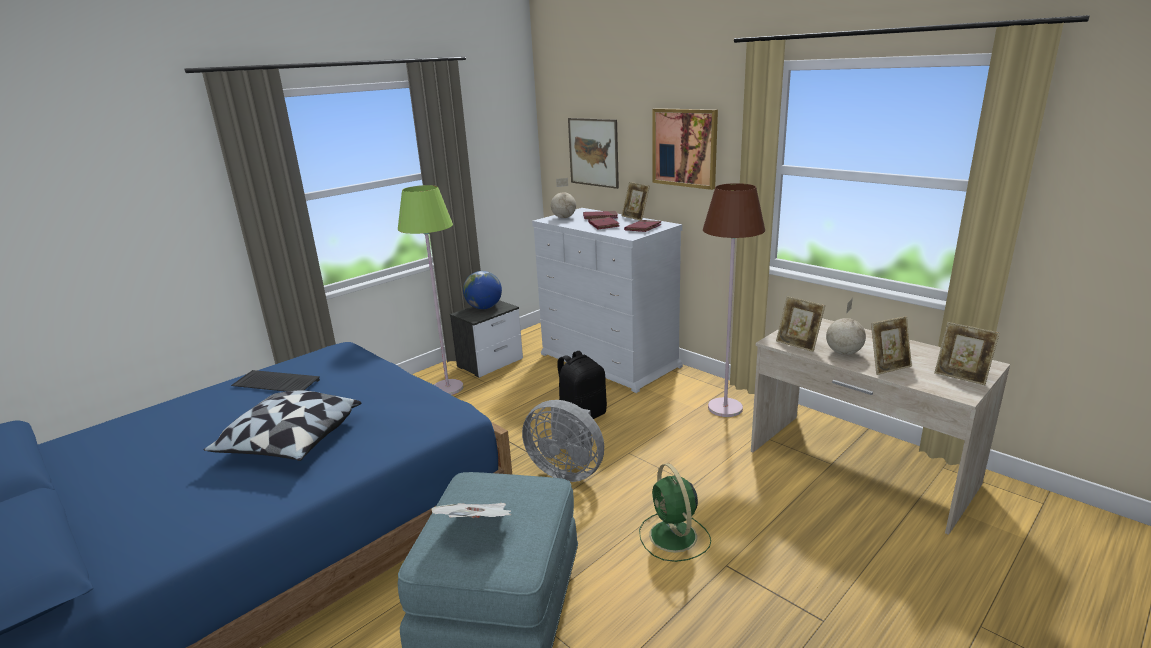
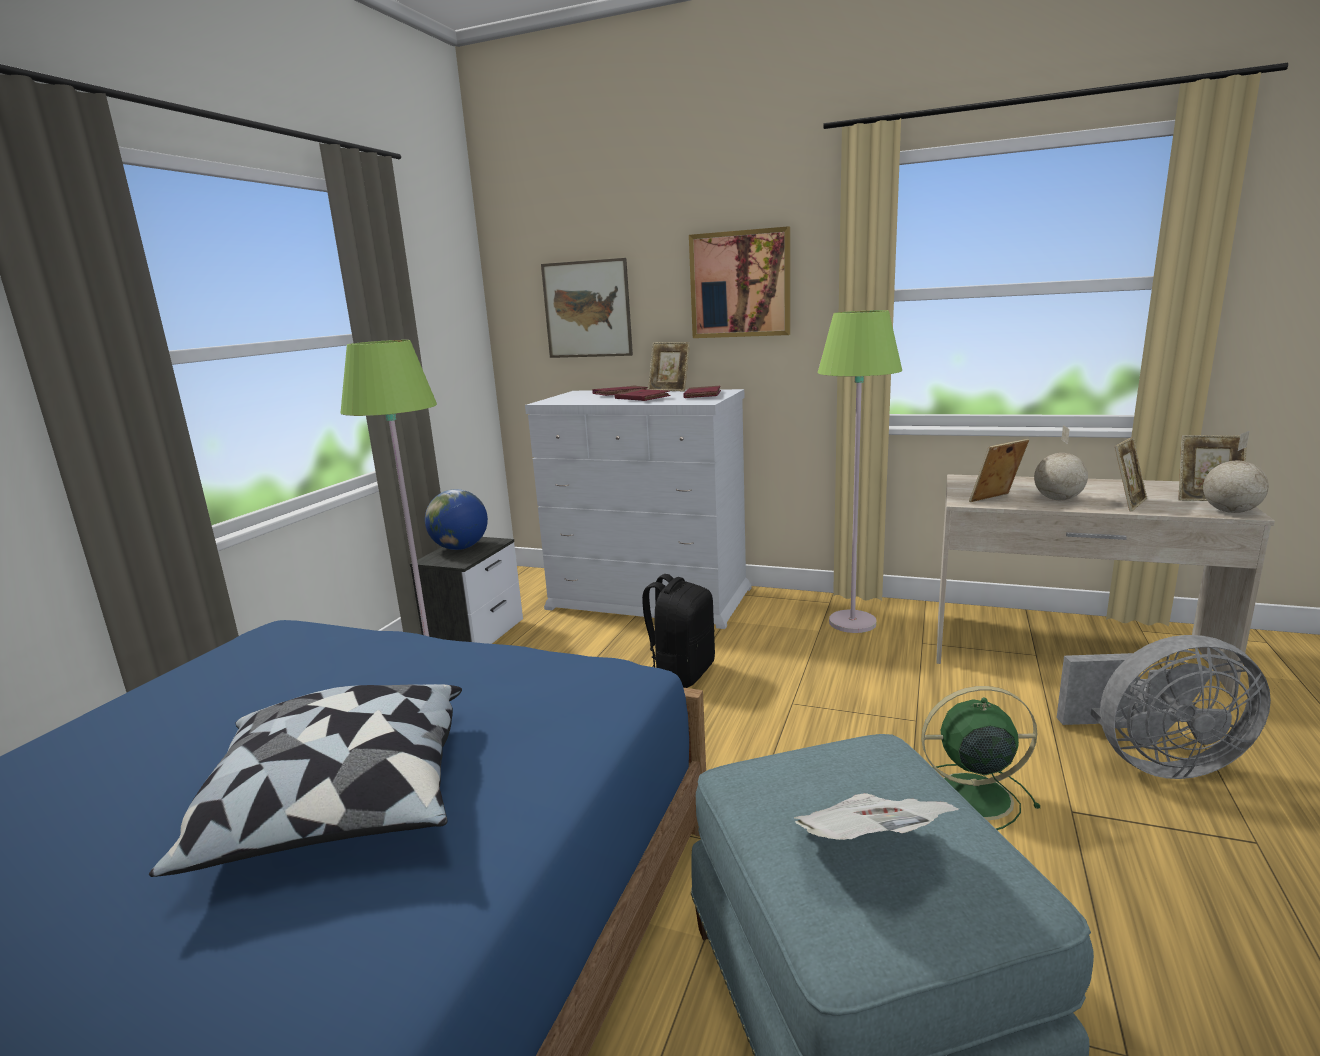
camera: 25 degrees left, 5 degrees down
(275, 384) = (187, 712): keyboard -> none
(563, 218) = (568, 398): globe -> globe (1229, 511)
(567, 470) = (732, 749): grey fan -> grey fan (1153, 761)
(674, 537) = (969, 796): green fan -> green fan turned 135 degrees clockwise
(724, 408) = (852, 623): brown floor lamp -> green floor lamp
(798, 344) = (996, 500): picture frame -> picture frame turned 135 degrees clockwise

